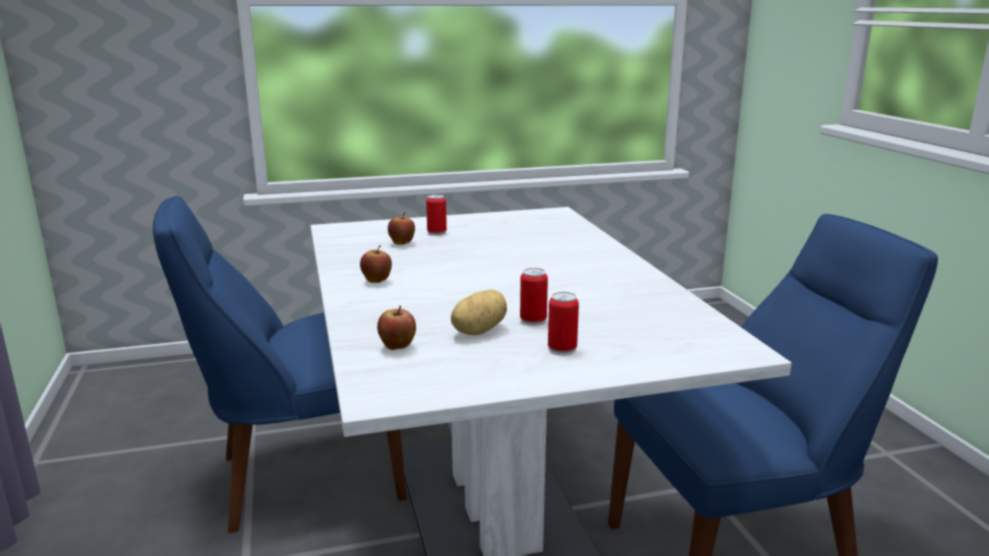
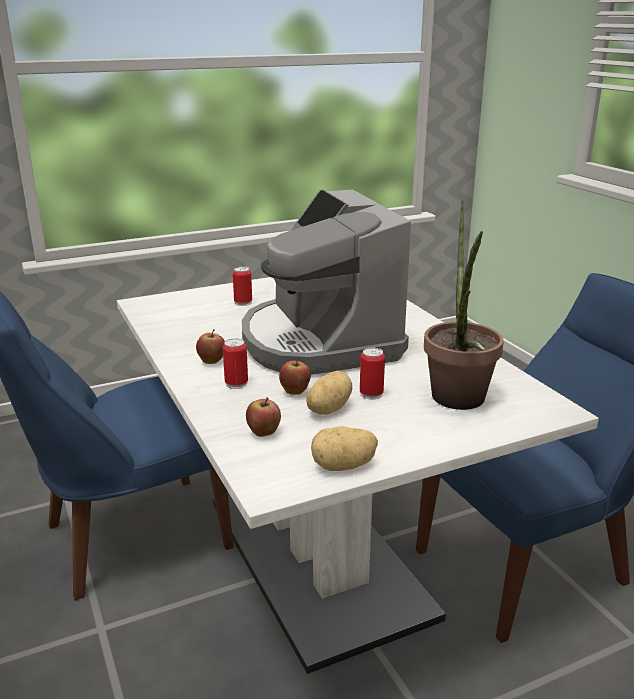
camera: 10 degrees left, 5 degrees up
(402, 244) = (216, 317): apple -> apple (295, 392)
(468, 385) = (343, 466): none -> potato
(500, 271) = (319, 341): none -> coffee machine
(562, 349) = (408, 422): can -> can (236, 383)
(627, 336) = (458, 403): none -> potted plant

